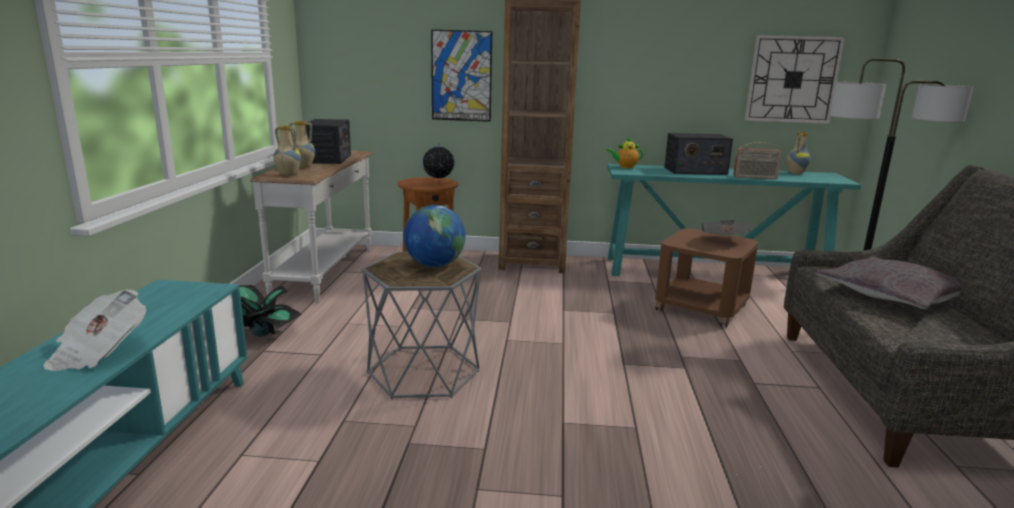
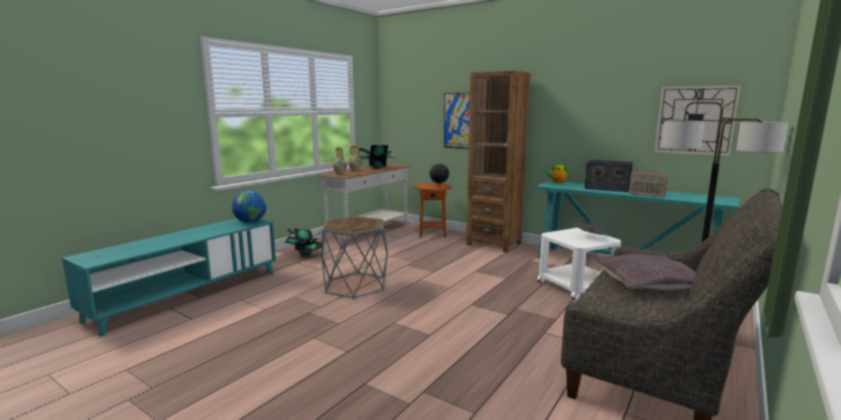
camera: 30 degrees right, 5 degrees down
(99, 353) = (187, 237): newspaper -> none
(328, 158) = (377, 168): radio -> potted plant
(434, 265) = (361, 224): globe -> globe (250, 222)
(701, 307) = (576, 286): brown side table -> white side table
(795, 173) = (695, 195): vase -> none

